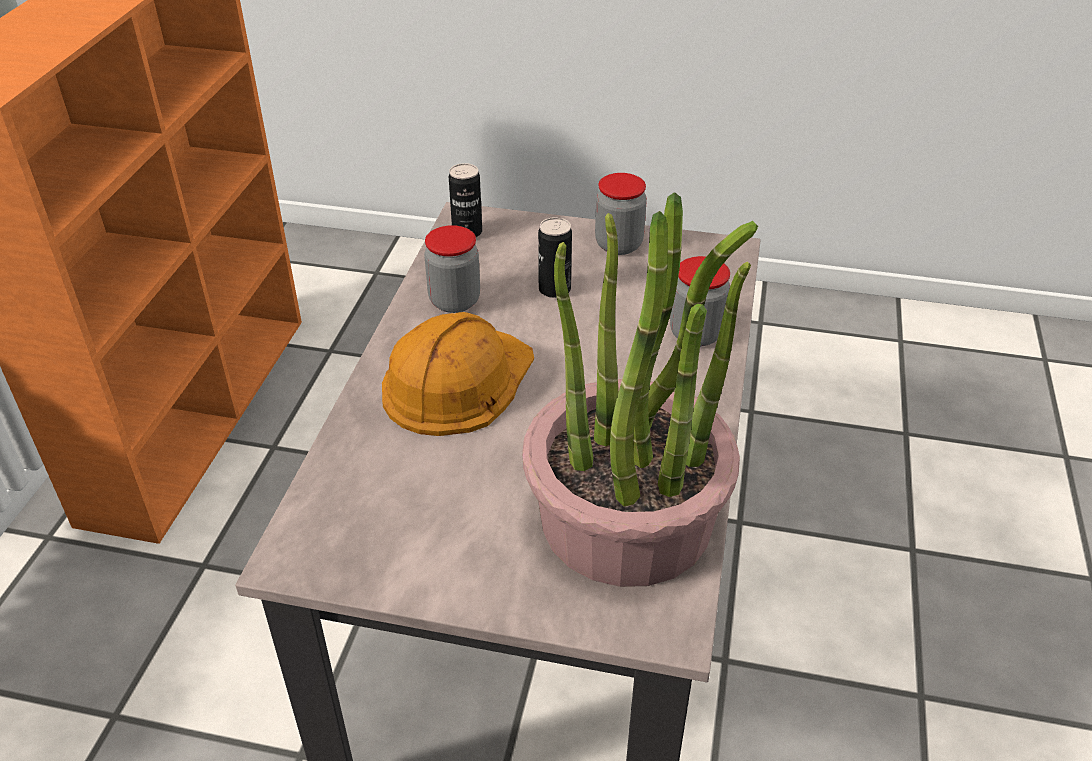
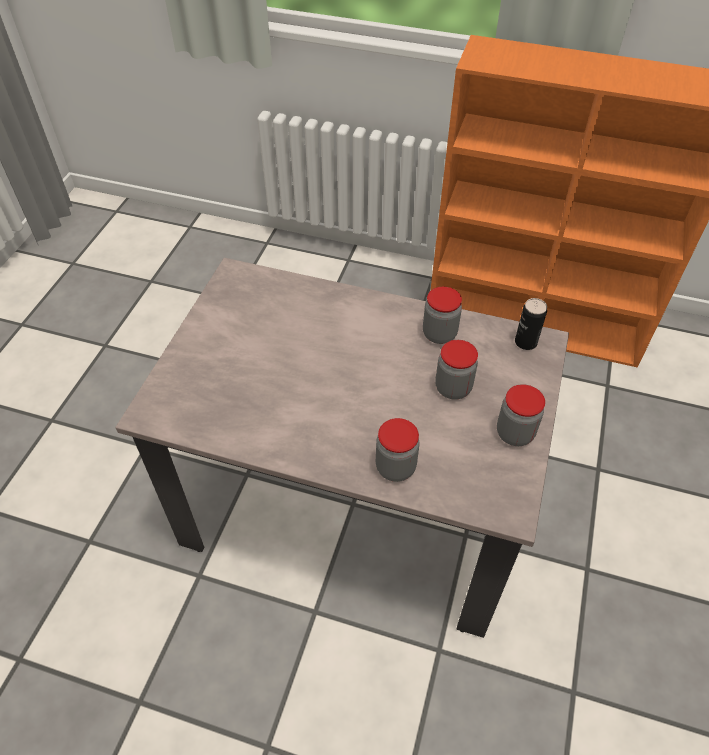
camera: 95 degrees right, 10 degrees up
(457, 380) = (357, 334): orange hard hat -> none
(554, 289) = (453, 388): can -> jar
(627, 520) = (224, 404): potted plant -> none

